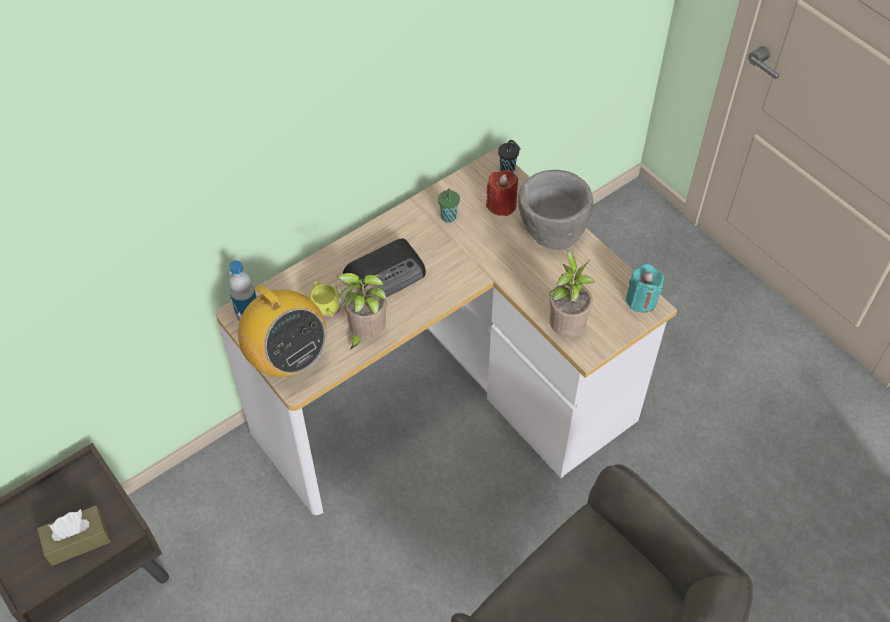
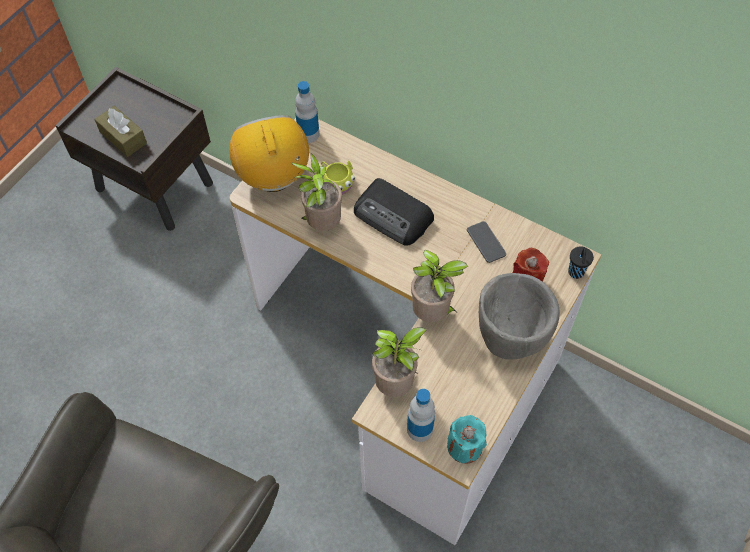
camera: 70 degrees right, 5 degrees up
(287, 359) = (274, 178): radio -> radio turned 135 degrees clockwise
(448, 218) = (486, 242): green cup -> phone
(505, 280) = (433, 314): none -> potted plant
(614, 326) = (419, 429): none -> bottle

